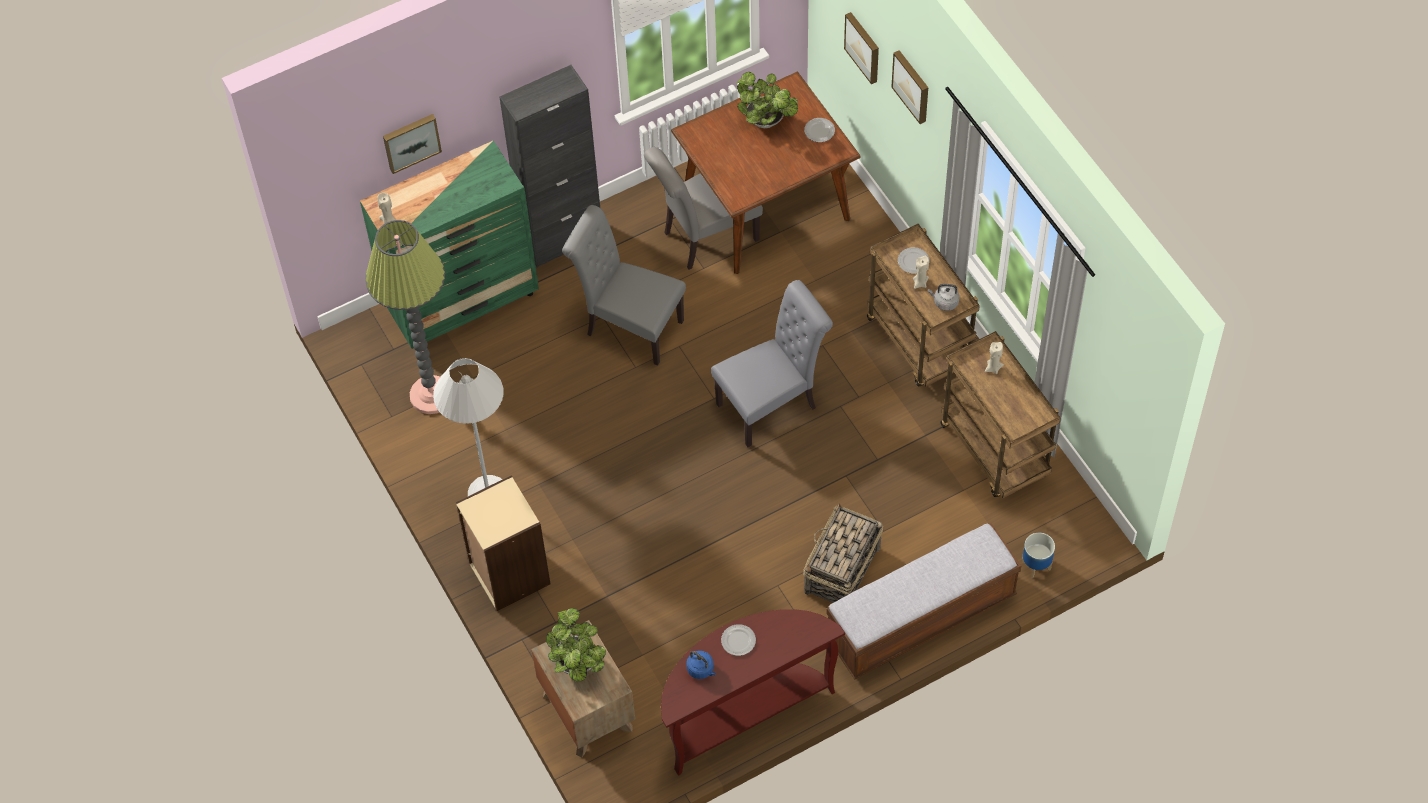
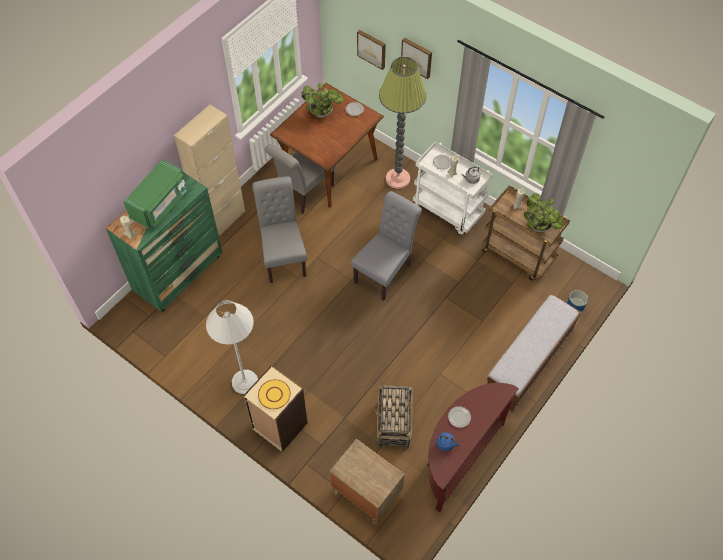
camera: 25 degrees left, 0 degrees up
(411, 141) = (127, 179): picture -> none
(431, 395) = (184, 335): floor lamp -> floor lamp (397, 179)
(448, 191) = (160, 204): none -> green microwave
(498, 516) = (274, 394): none -> yellow plate
(562, 240) = (222, 221): black cabinet -> beige cabinet
(577, 665) = (363, 470): potted plant -> potted plant (540, 228)
(629, 326) = (283, 256): grey chair -> grey chair turned 75 degrees clockwise
(841, 571) = (471, 352): basket -> basket (393, 424)
(920, 342) = (448, 211): brown cart -> white cart

